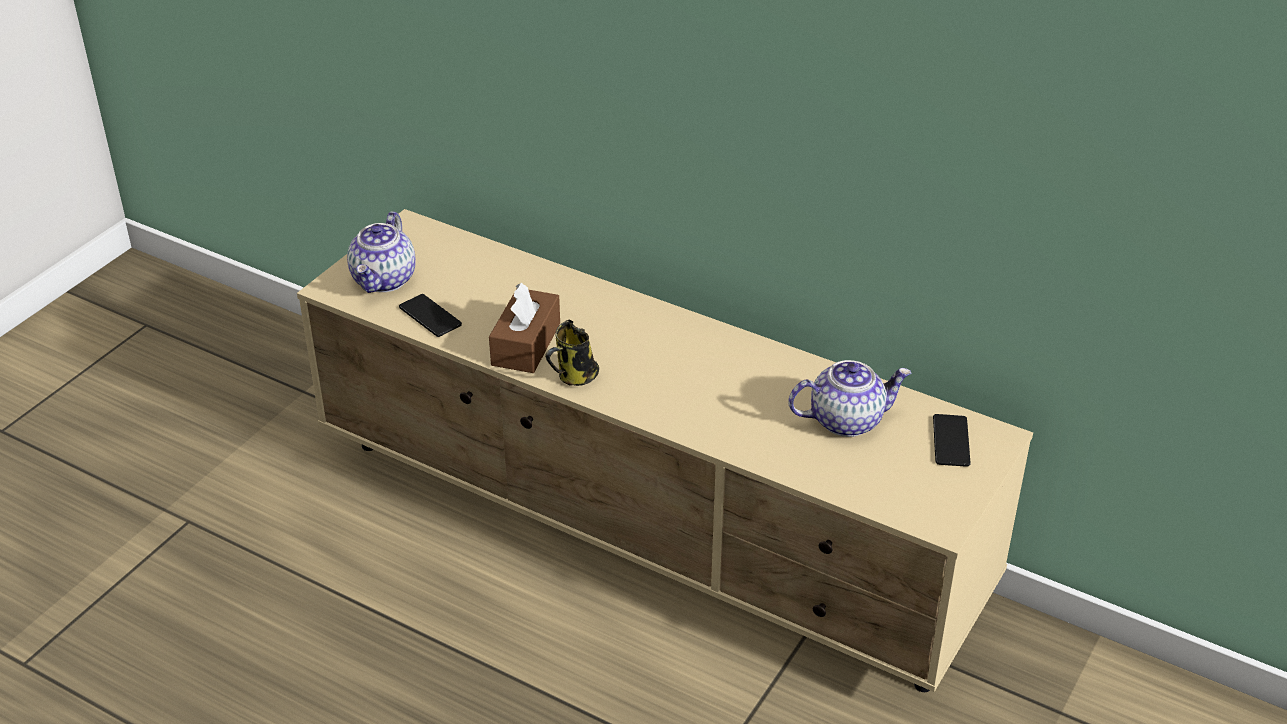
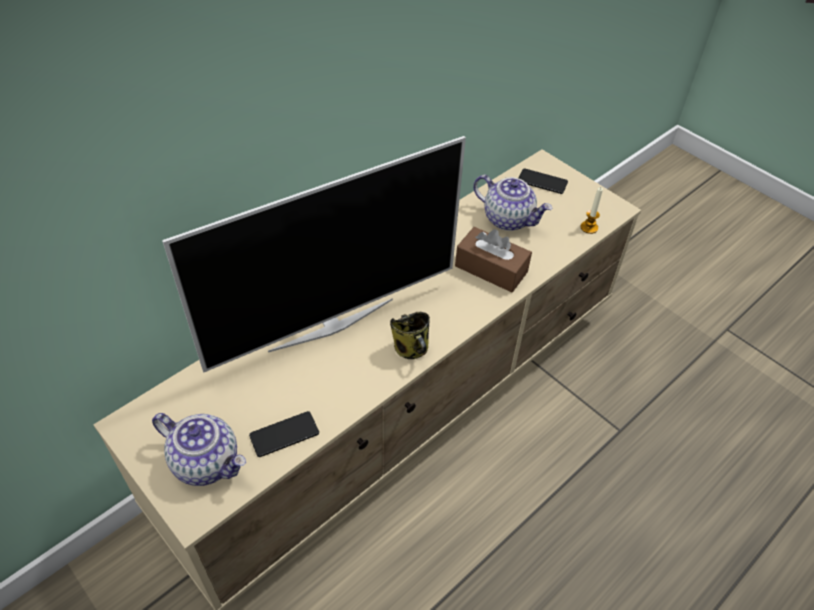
camera: 75 degrees left, 10 degrees up
(526, 344) = (356, 372): brown tissue box -> brown tissue box (491, 269)
(586, 312) = (331, 323): none -> television
(846, 420) = (508, 219): teapot -> teapot turned 120 degrees clockwise
(878, 499) = (589, 227): none -> candle

